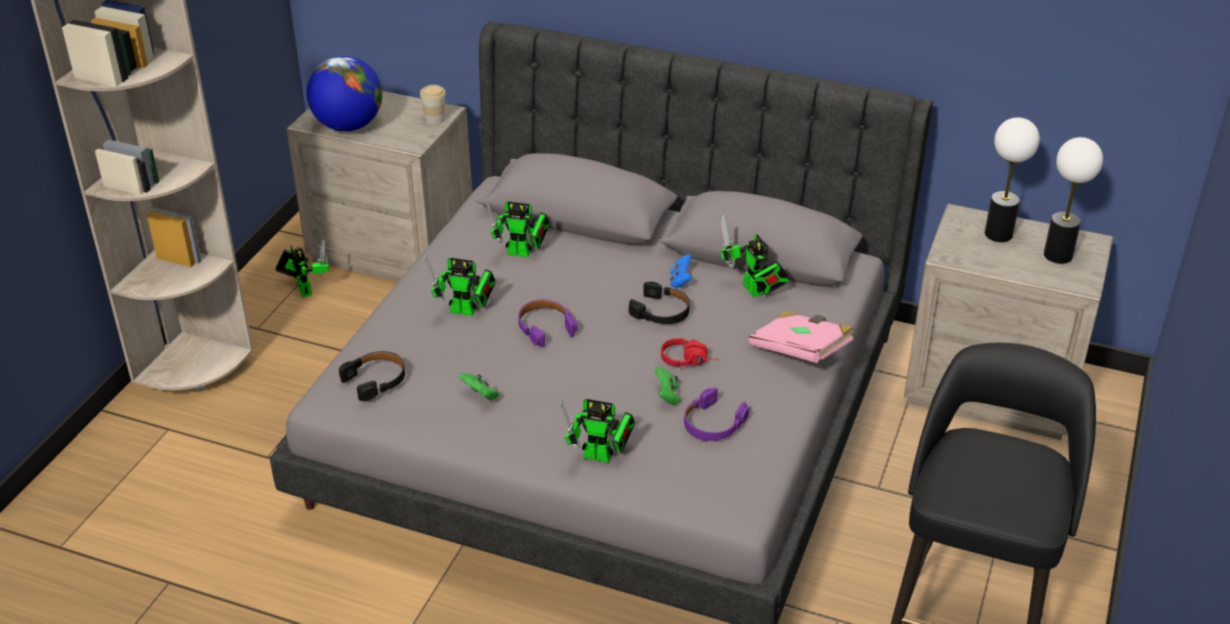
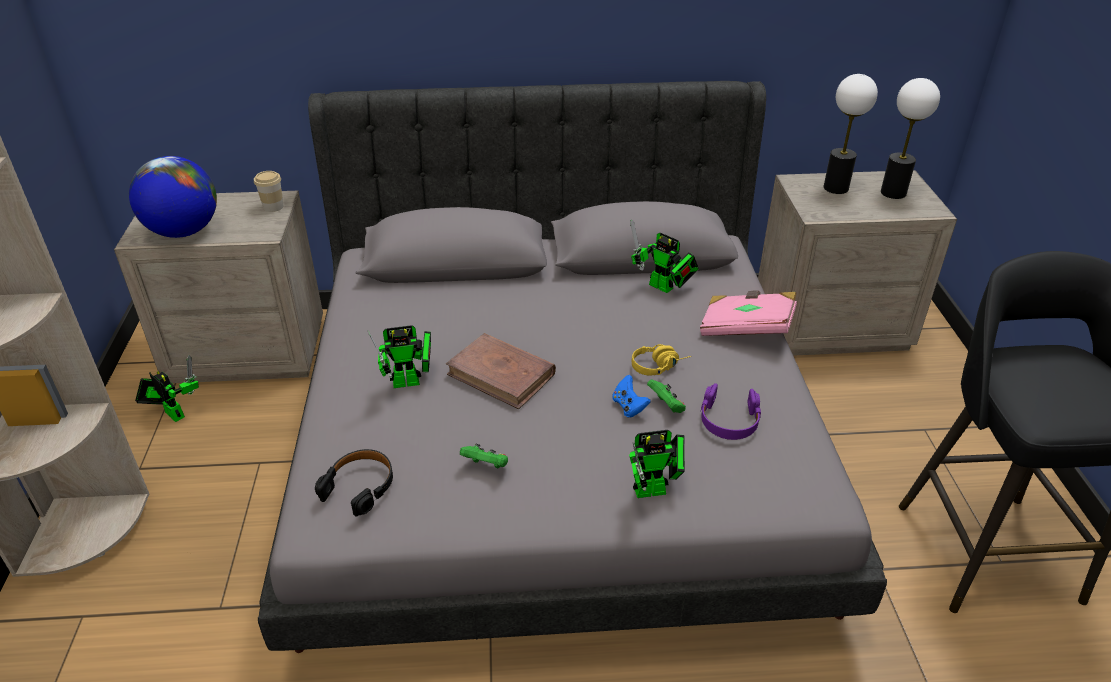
camera: 25 degrees left, 0 degrees up
(522, 253) = (428, 310): toy robot -> none
(545, 327) = (501, 375): purple headphones -> brown book
(661, 312) = (598, 328): black headphones -> none
(680, 281) = (593, 296): blue game controller -> blue game controller (629, 407)
(689, 360) = (659, 366): red headphones -> yellow headphones

